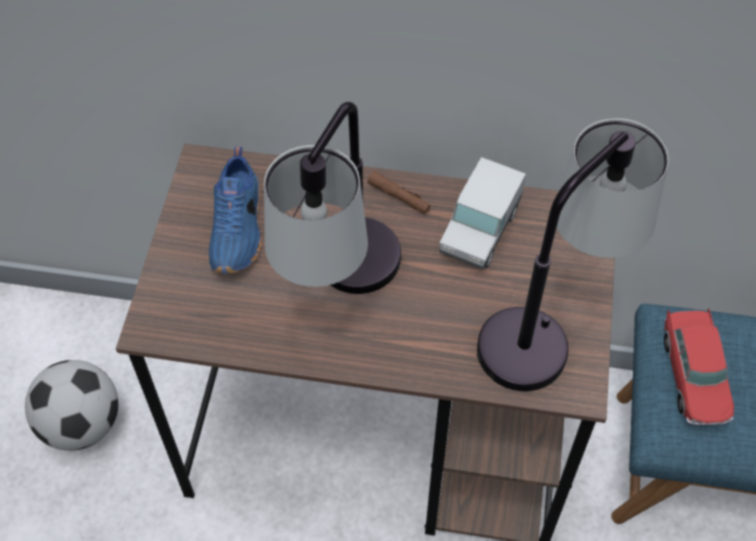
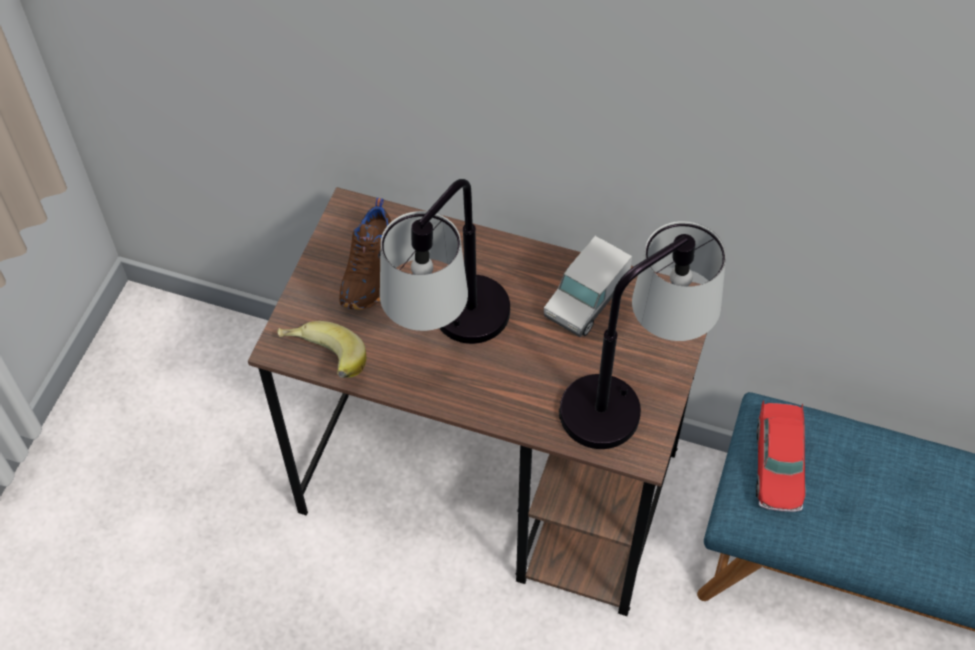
camera: 10 degrees right, 0 degrees up
(82, 424) = (214, 432): football -> none
(202, 340) = (322, 364): none -> banana
(239, 229) = (371, 271): blue shoe -> brown shoe
(399, 197) = (520, 261): brown flashlight -> none

